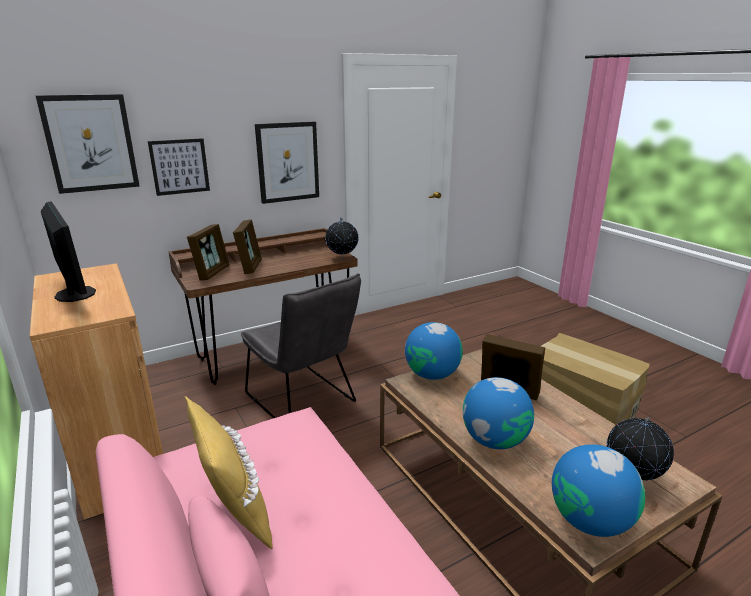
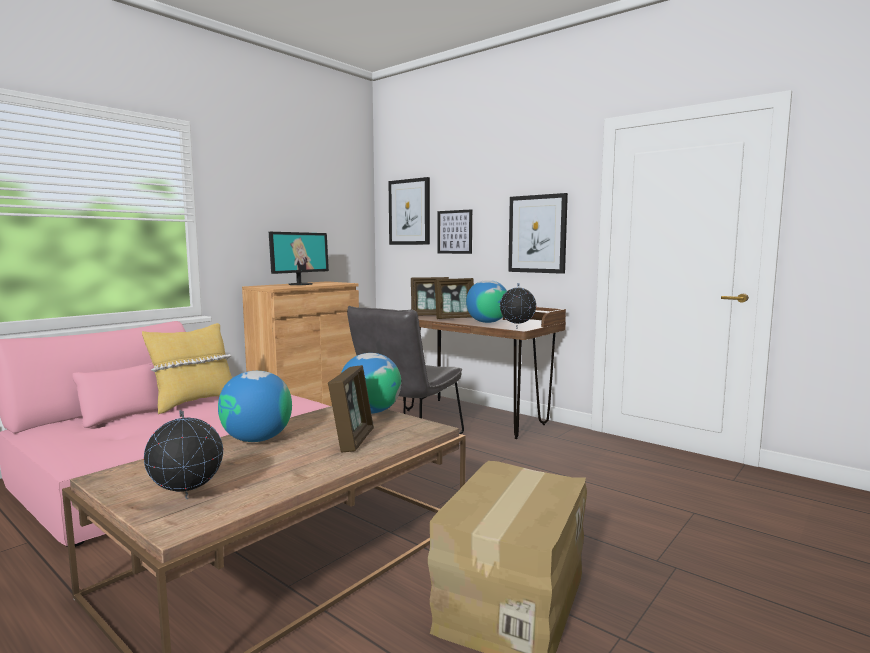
camera: 70 degrees right, 15 degrees down
(590, 520) = (127, 477): globe -> globe (487, 322)

